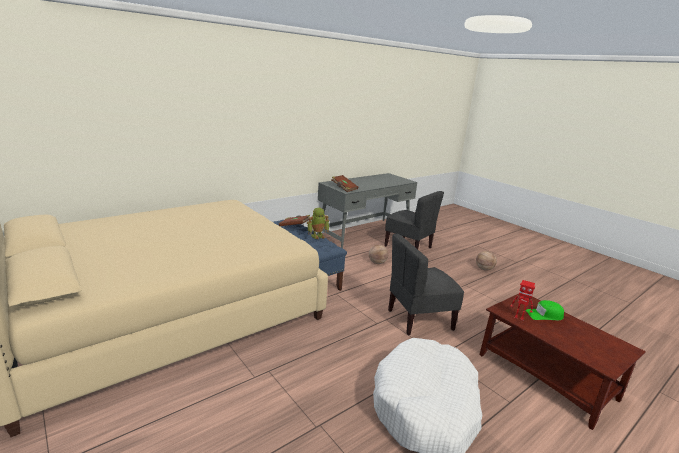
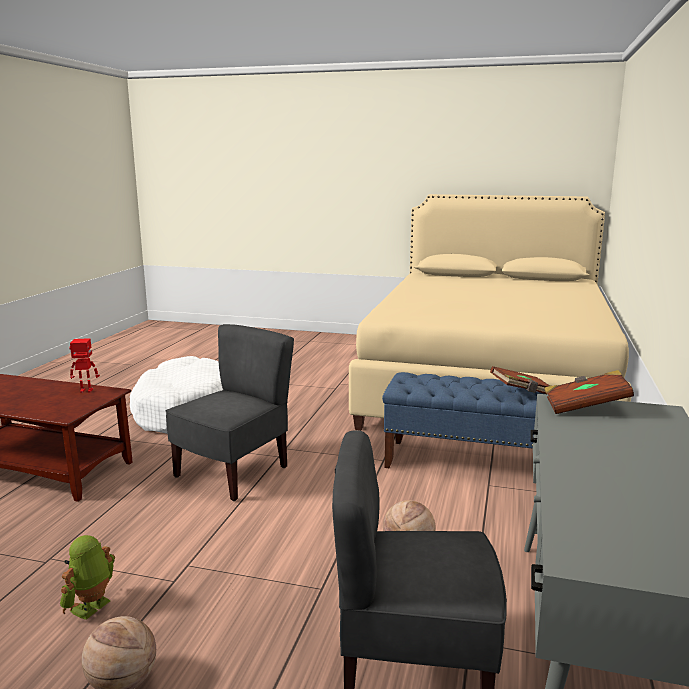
camera: 145 degrees right, 5 degrees down
(317, 236) = (455, 390): toy robot -> toy robot (92, 608)
(544, 315) = (45, 402): green cap -> none

